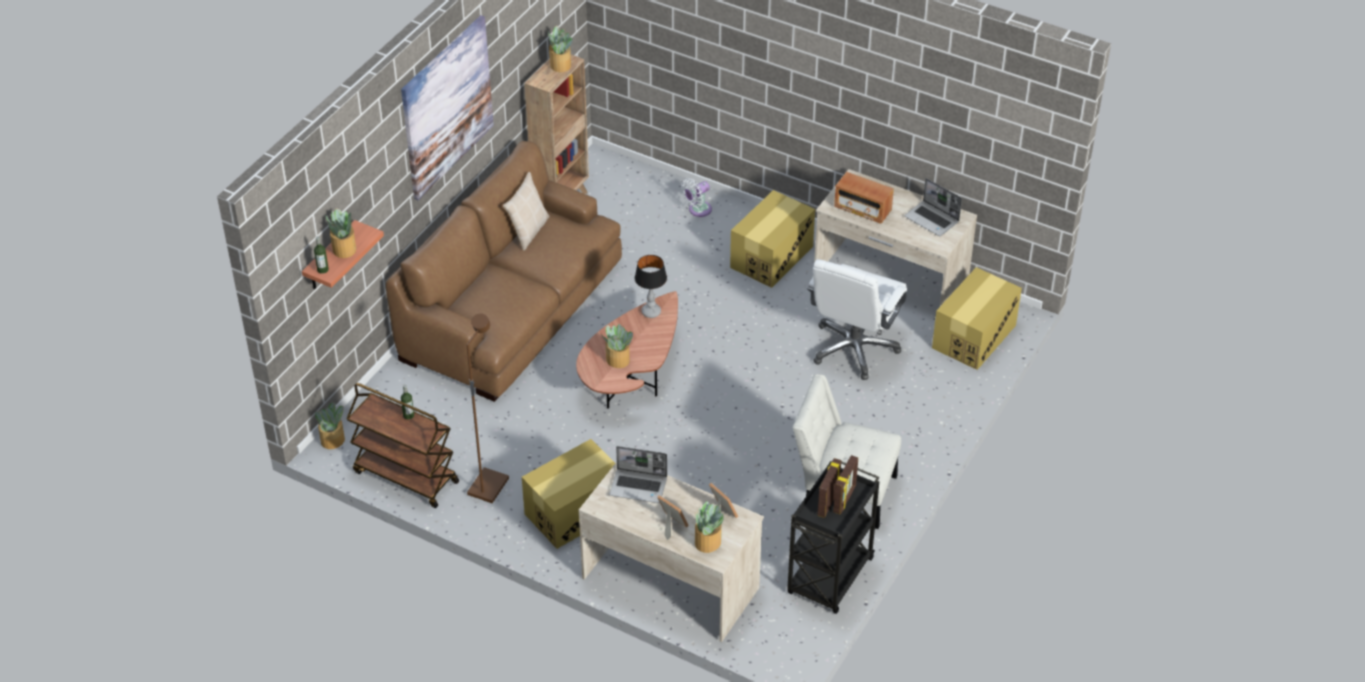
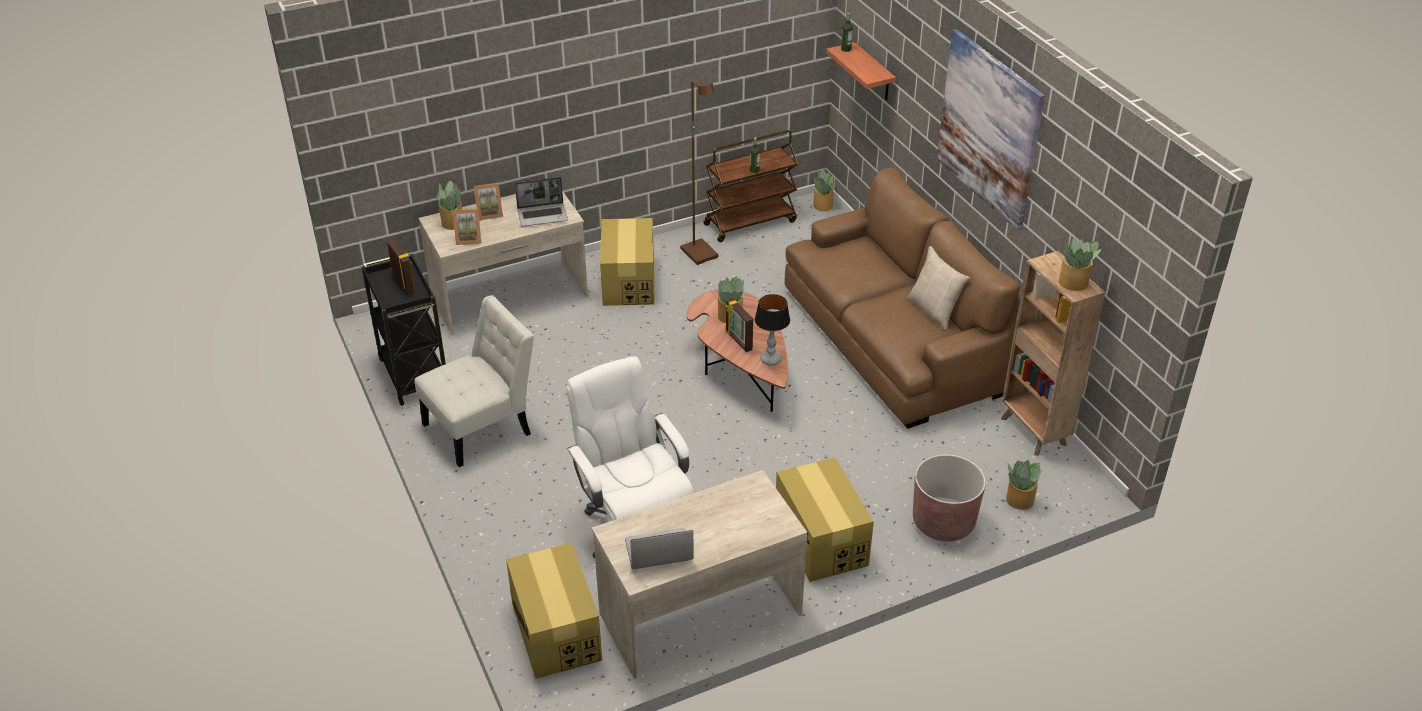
camera: 125 degrees right, 5 degrees down
(344, 249) = (861, 63): potted plant -> potted plant (1019, 500)
(639, 486) = (543, 215): laptop -> laptop turned 150 degrees counterclockwise
(698, 210) = (943, 522): white fan -> brown planter
(845, 499) = (395, 293): picture frame -> picture frame (738, 341)
(862, 209) = (729, 505): radio -> none

